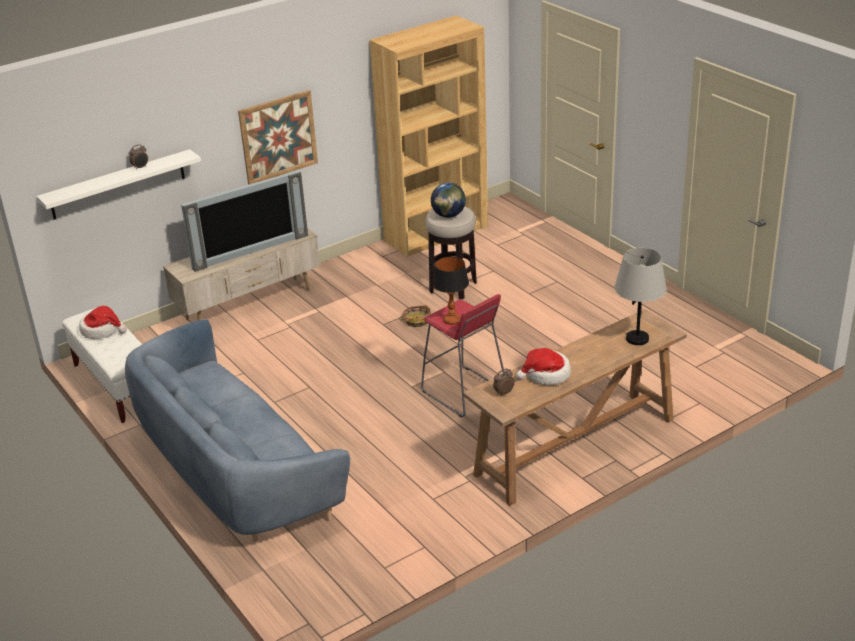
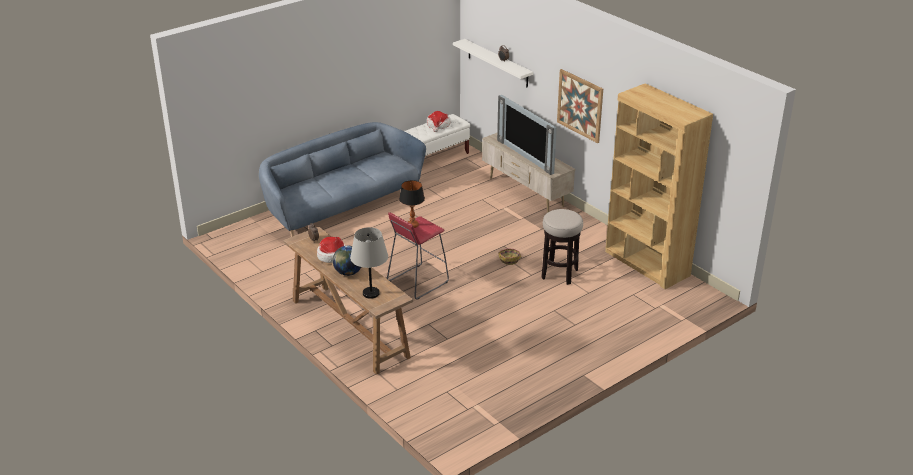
camera: 85 degrees right, 0 degrees up
(448, 215) = (558, 216): globe -> globe (348, 273)

